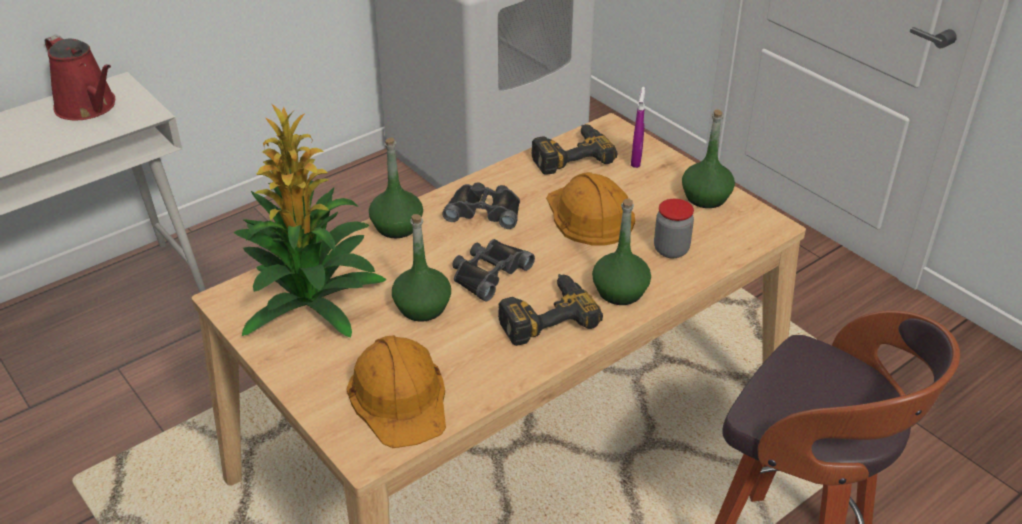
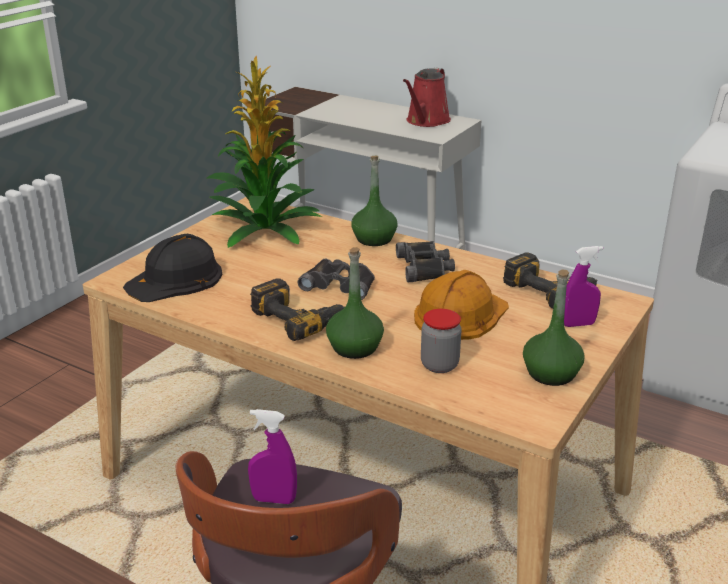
camera: 70 degrees right, 10 degrees down
(400, 397) = (176, 279): orange hard hat -> black hard hat
(422, 307) = (281, 267): green bottle -> none
(806, 403) = (274, 499): none -> purple spray bottle

